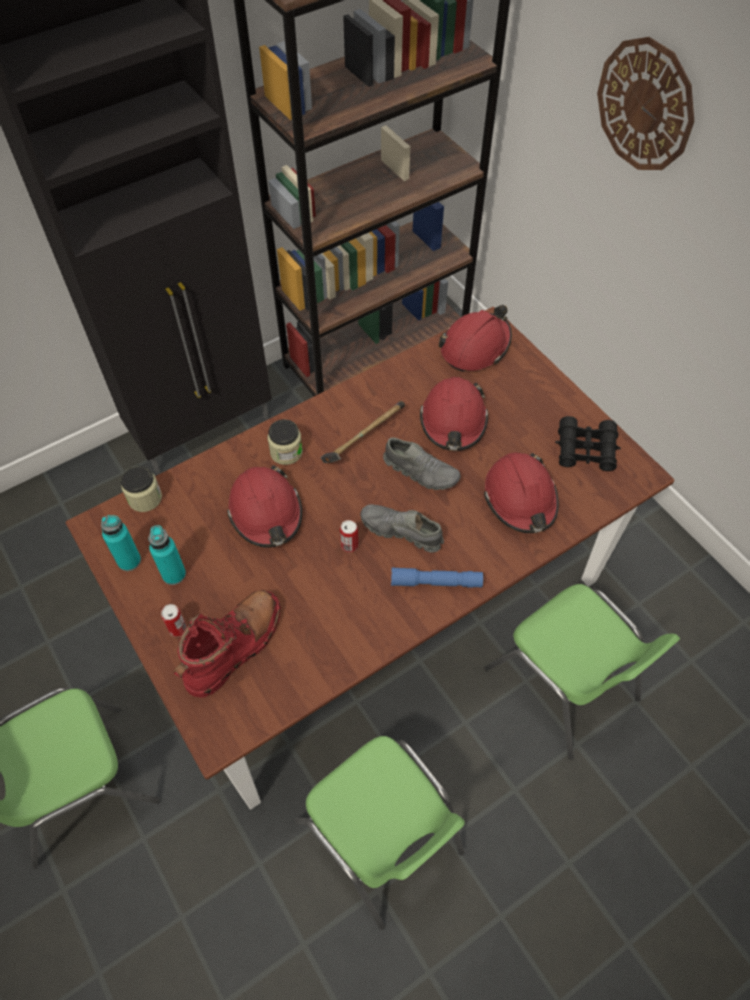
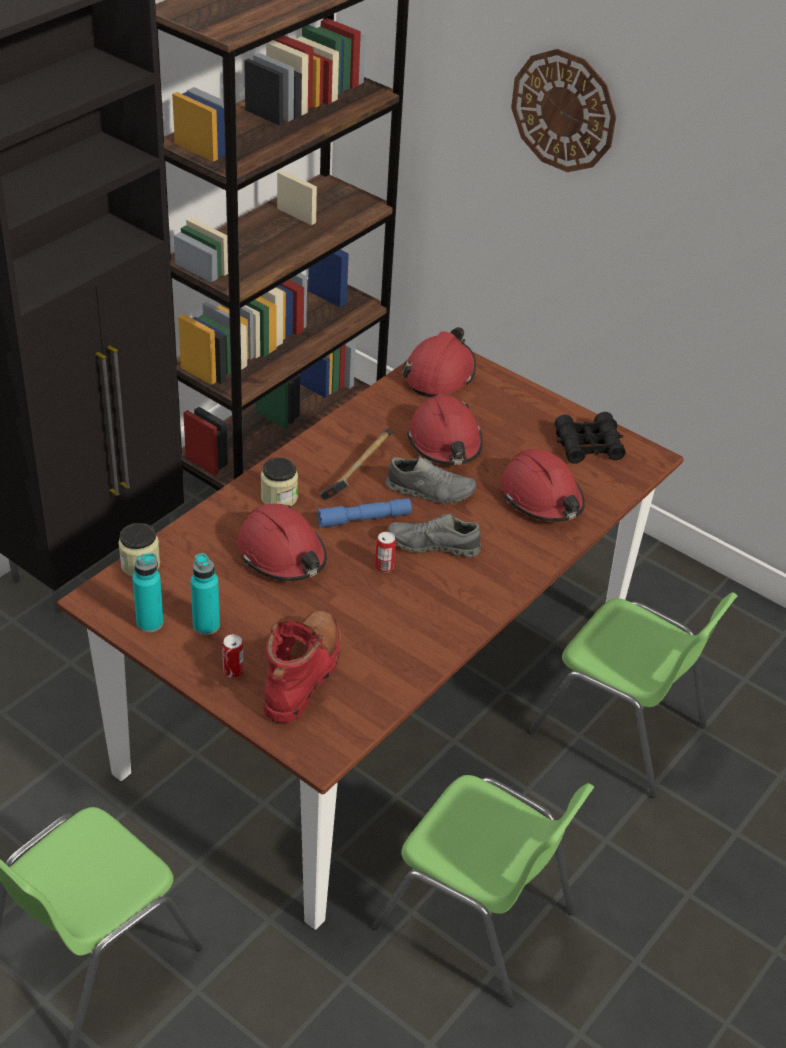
camera: 20 degrees left, 15 degrees down
(436, 582) = (487, 581): blue flashlight -> blue flashlight (364, 519)

